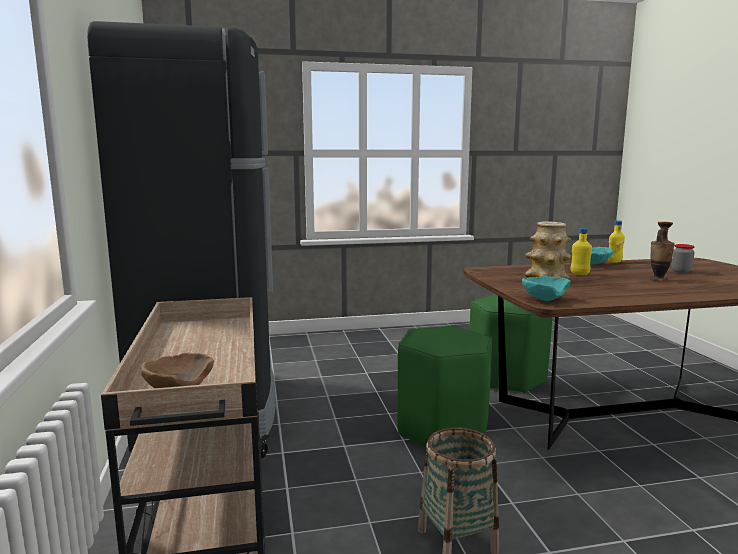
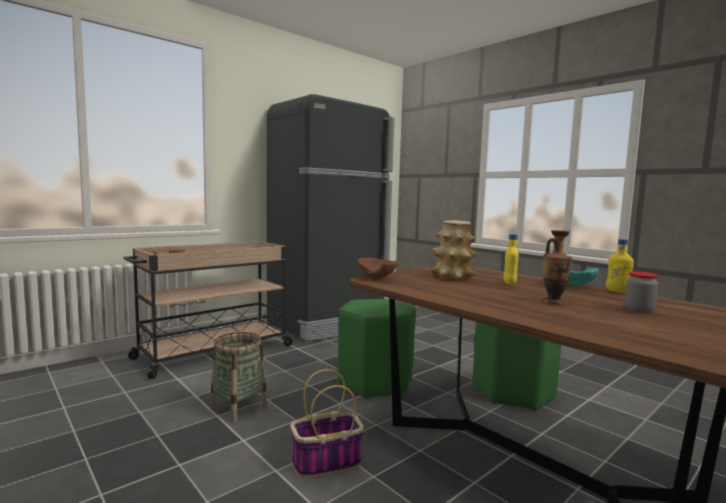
camera: 60 degrees right, 5 degrees down
(543, 300) = (378, 278): turquoise bowl -> brown bowl
(613, 505) = (325, 463): none -> basket

